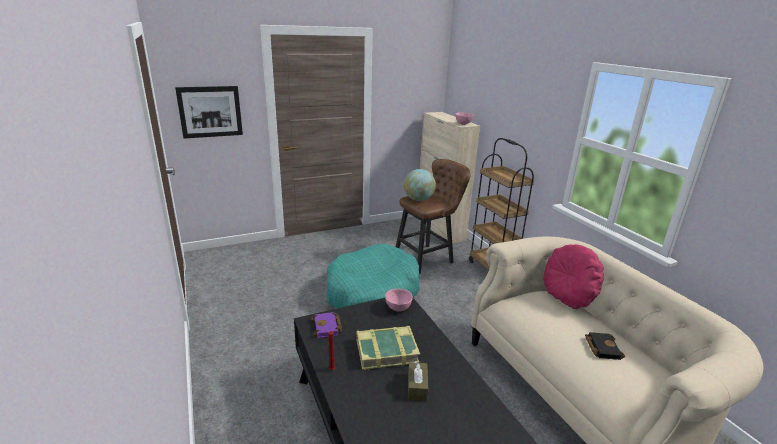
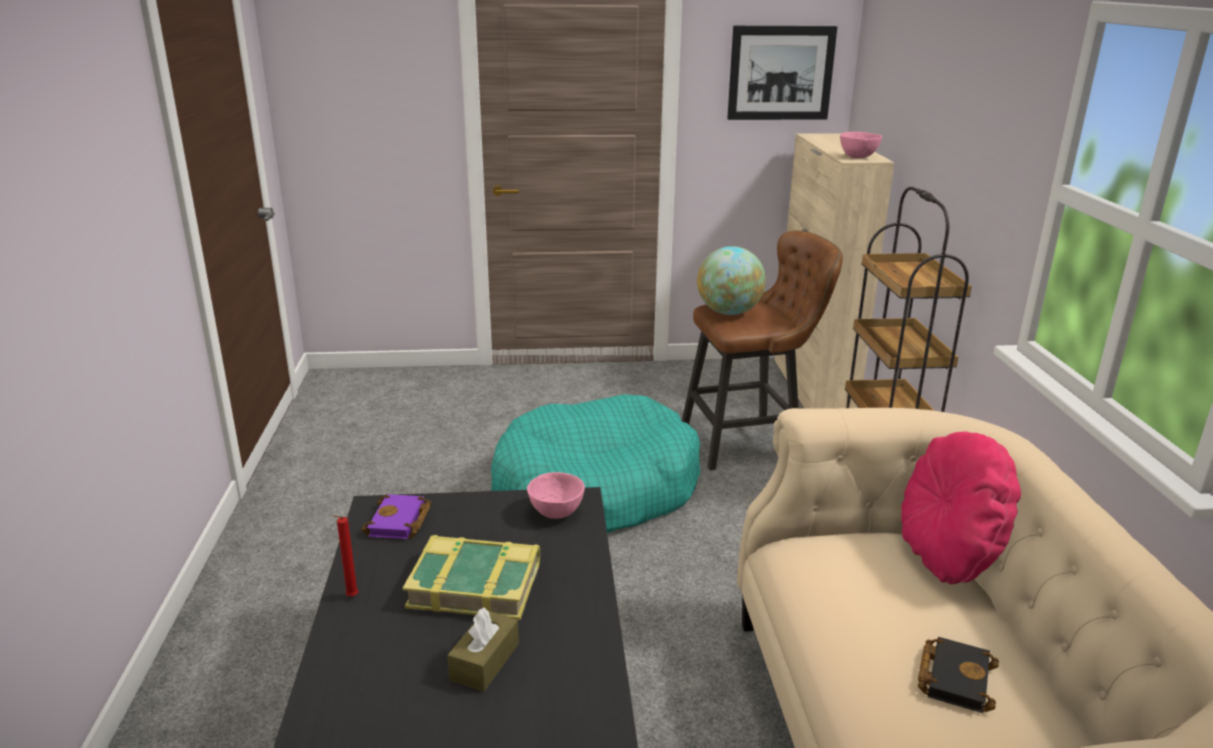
camera: 20 degrees right, 0 degrees up
(210, 112) = (360, 113): picture -> picture (781, 73)

